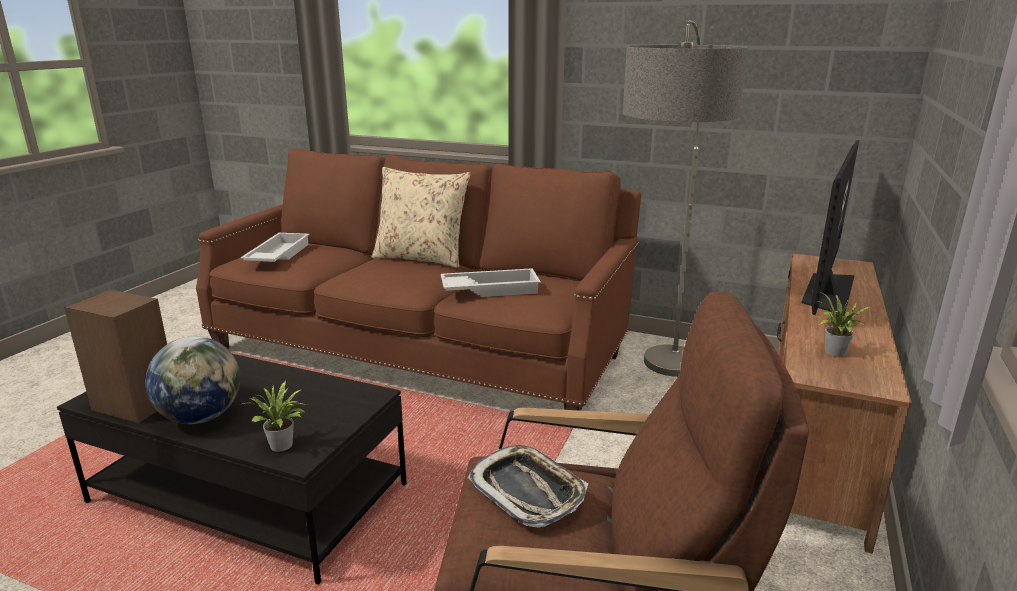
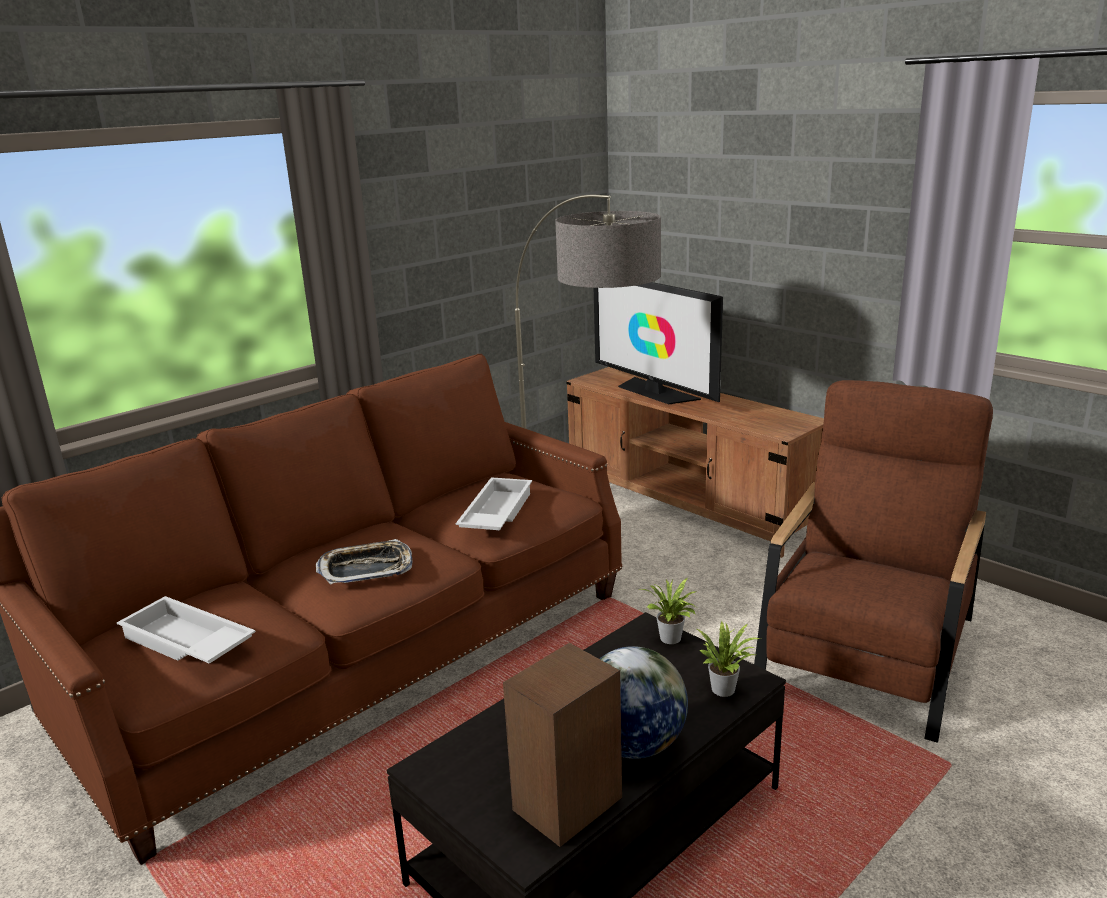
camera: 65 degrees left, 0 degrees up
(421, 258) = (333, 540): beige pillow -> none
(528, 491) = (843, 575): tray -> tray (366, 569)
(833, 352) = (756, 418): potted plant -> potted plant (671, 640)

